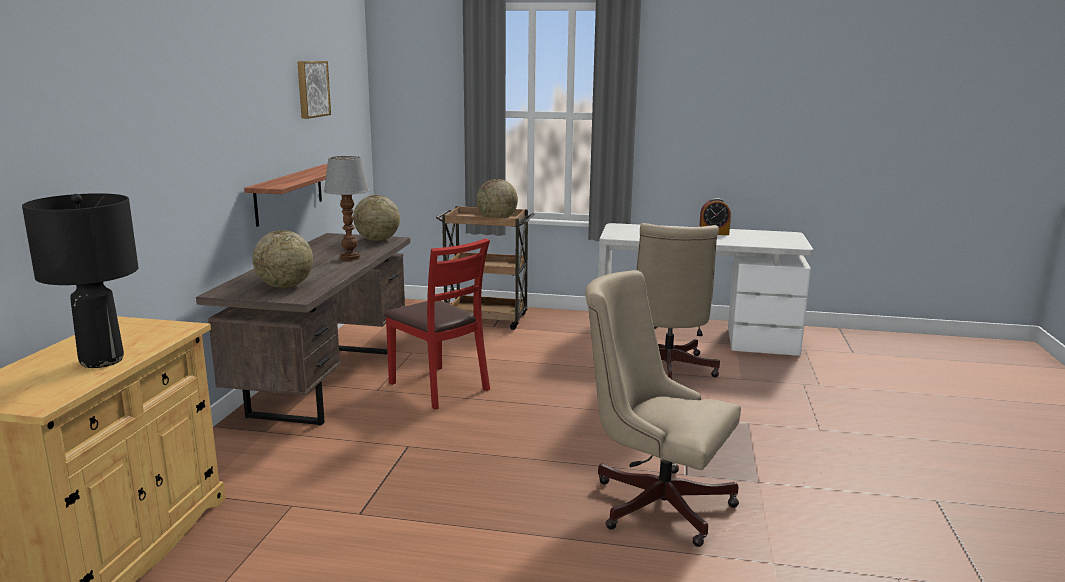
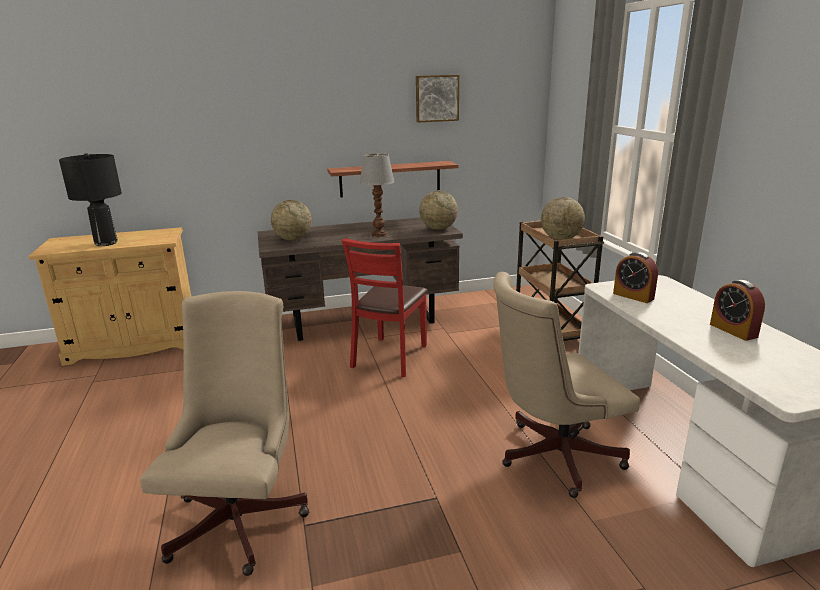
camera: 65 degrees right, 5 degrees up
(638, 235) = (633, 296): none -> alarm clock

